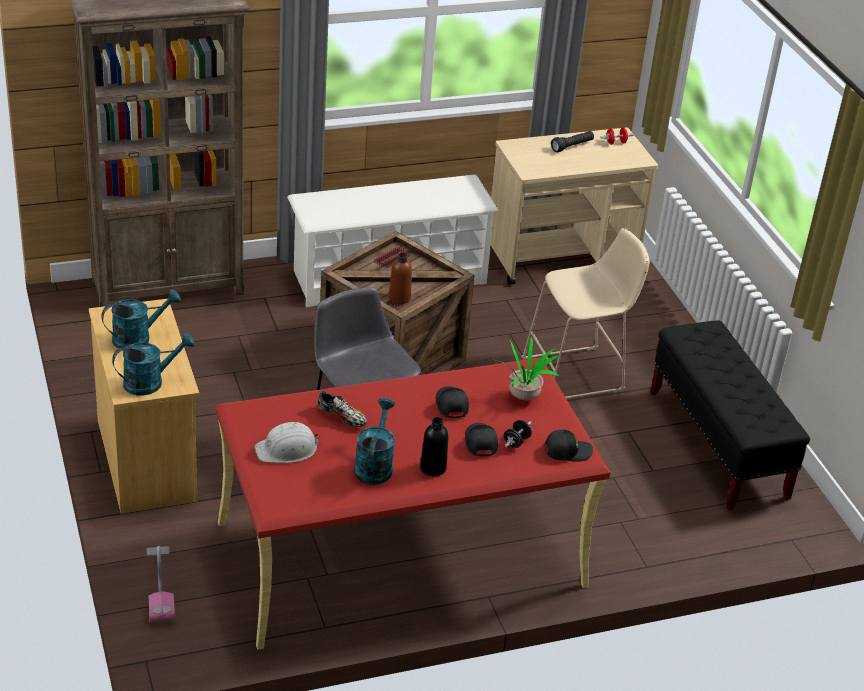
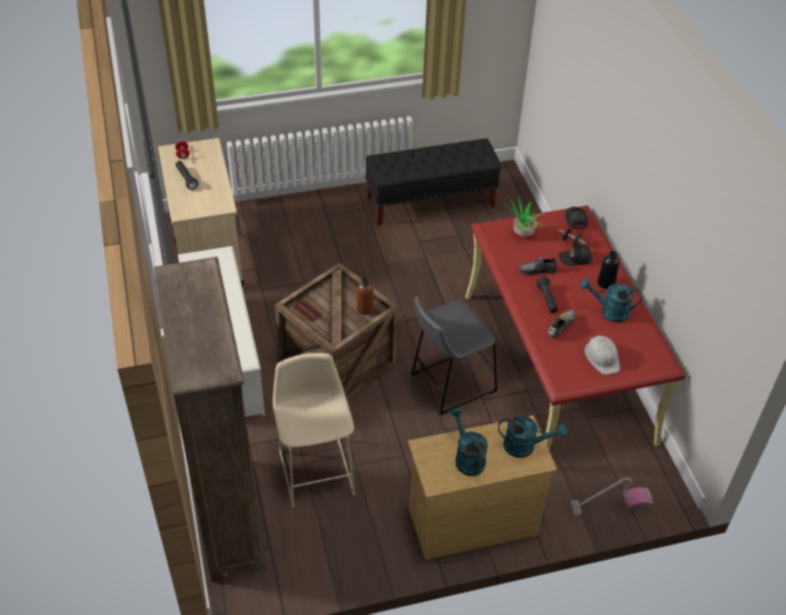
camera: 85 degrees left, 10 degrees up
(150, 382) = (525, 446): turquoise watering can -> turquoise watering can turned 120 degrees clockwise
(393, 409) = (547, 299): none -> black flashlight
(451, 405) = (537, 270): black cap -> grey shoe
(578, 375) = (357, 259): beige stool -> beige stool (316, 468)

